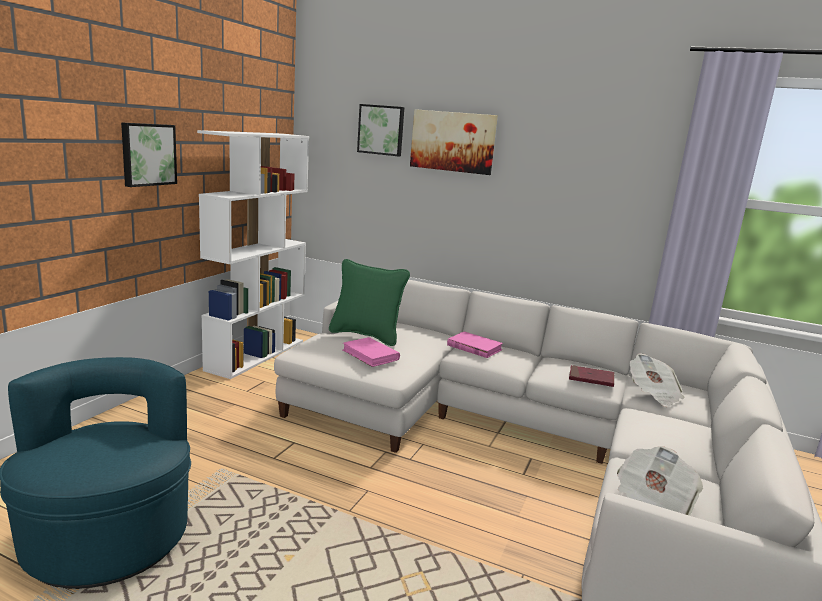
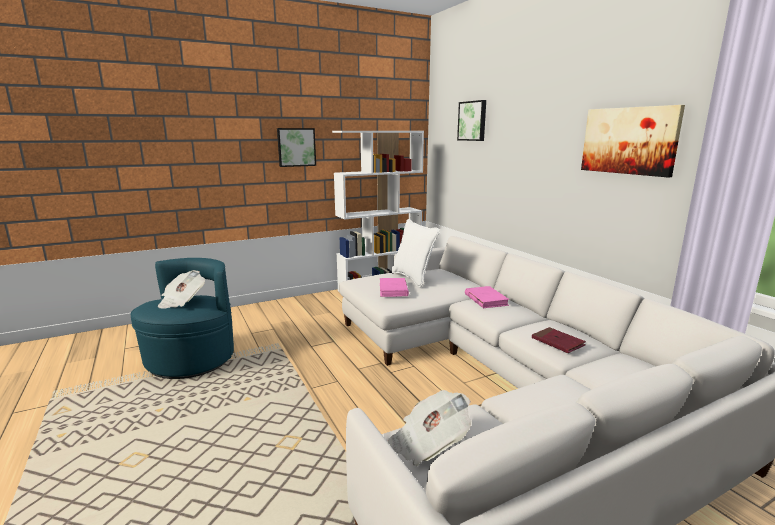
camera: 40 degrees right, 0 degrees up
(366, 335) = (413, 278): green pillow -> white pillow
(453, 141) = (516, 124): picture -> picture (629, 140)
(653, 394) = (610, 370): newspaper -> newspaper (182, 301)

